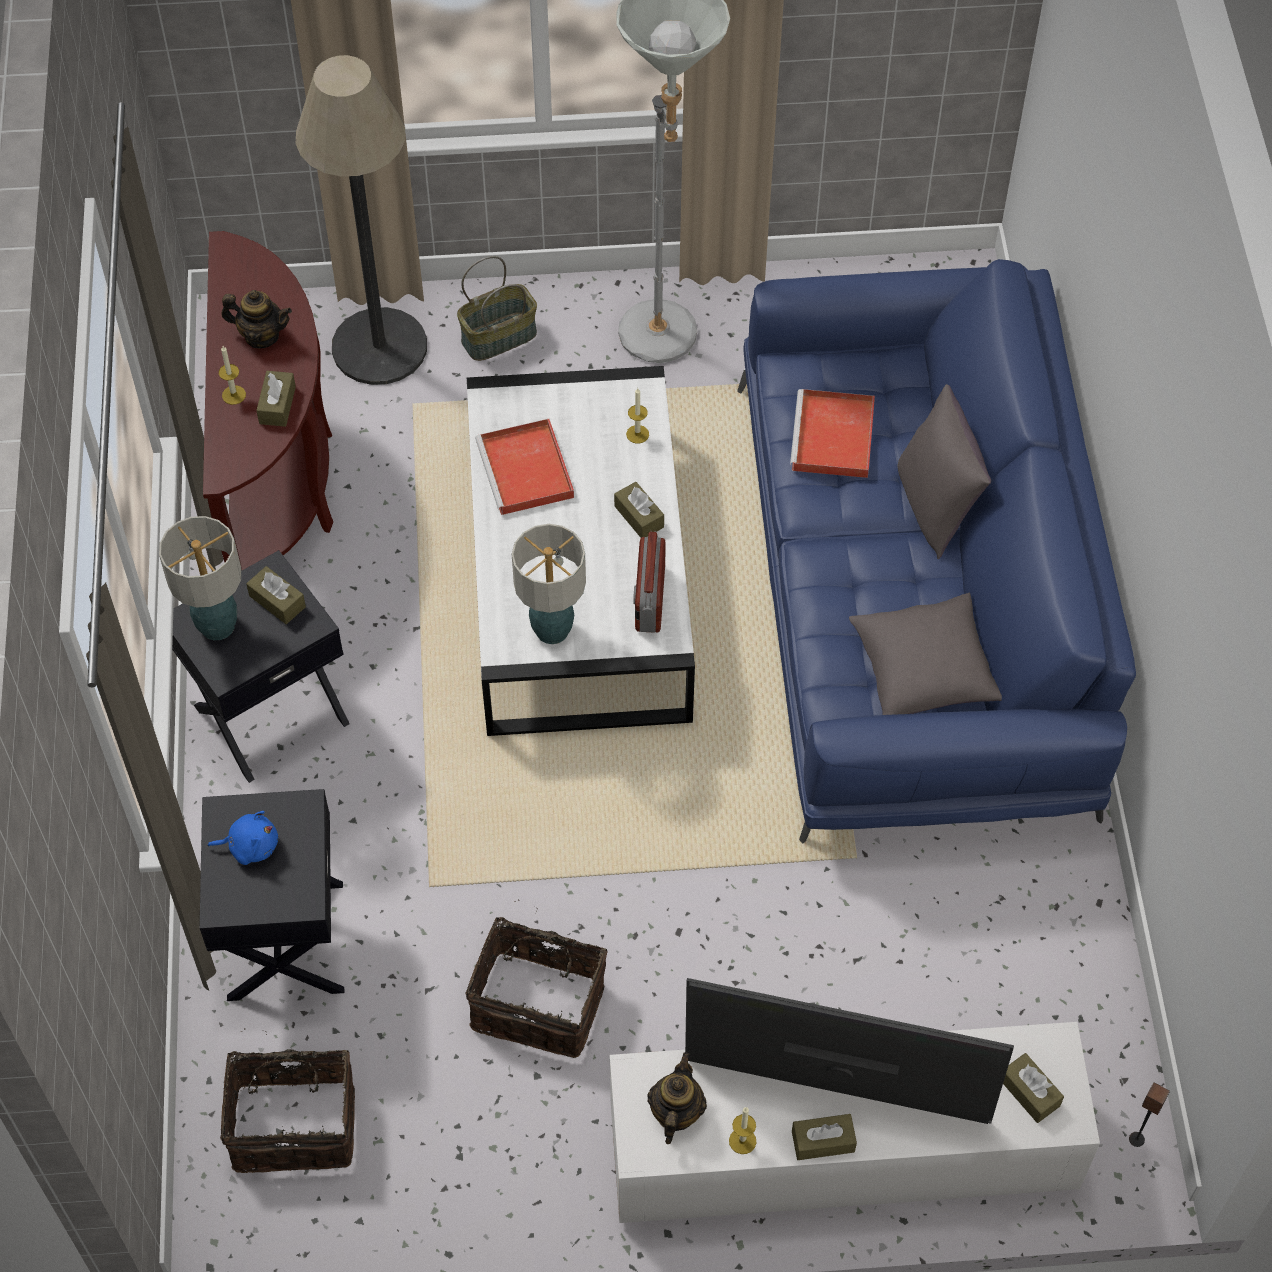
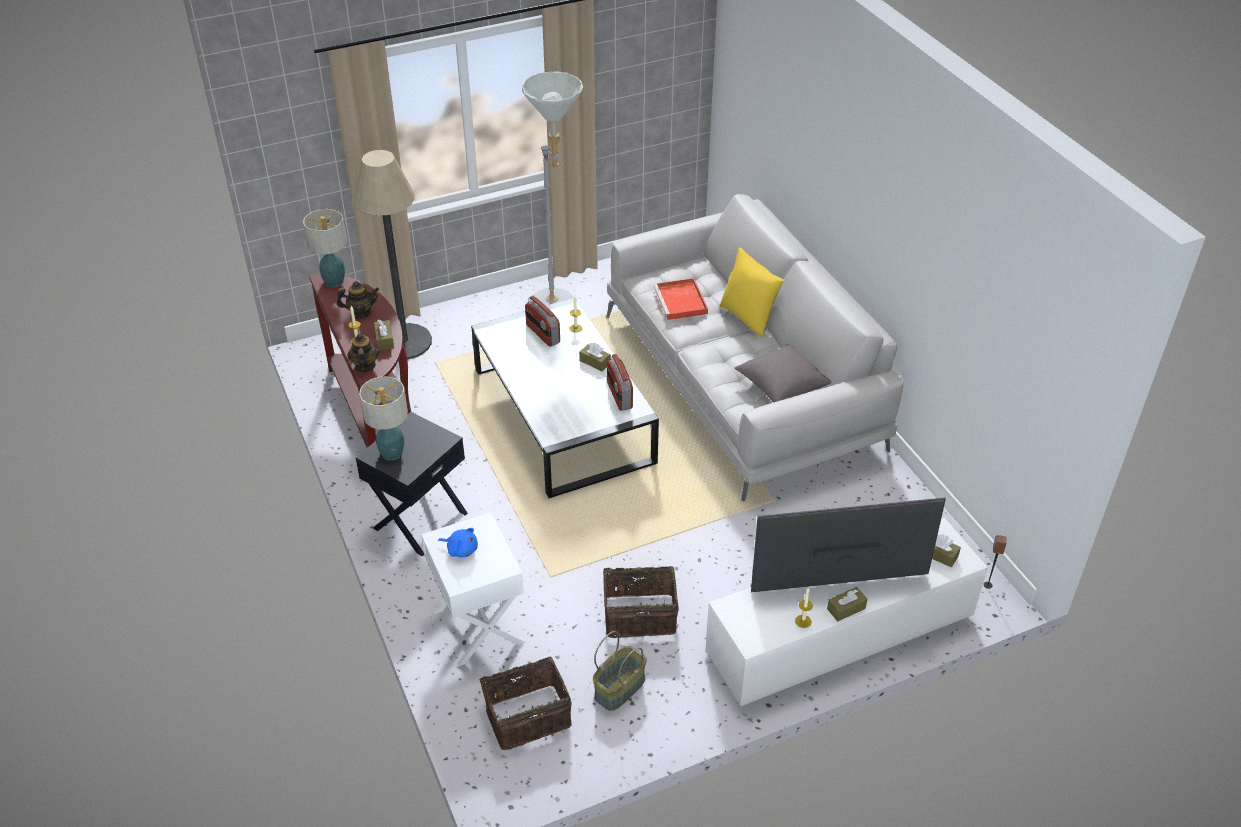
camera: 20 degrees left, 15 degrees down
(250, 846) = (461, 549): blue plush toy -> blue plush toy turned 45 degrees clockwise
(277, 601) = (421, 434): brown tissue box -> none
(283, 940) = (478, 627): black nightstand -> white nightstand
(499, 336) = (468, 323): basket -> basket (619, 687)
(527, 471) = (524, 357): red tray -> none
(552, 629) = (574, 421): table lamp -> table lamp (334, 281)
(576, 431) = (542, 334): none -> radio
(675, 1113) = (759, 619): teapot -> teapot (365, 366)
(911, 599) = (742, 382): blue sofa -> grey sofa
(936, 506) = (748, 318): grey pillow -> yellow pillow

